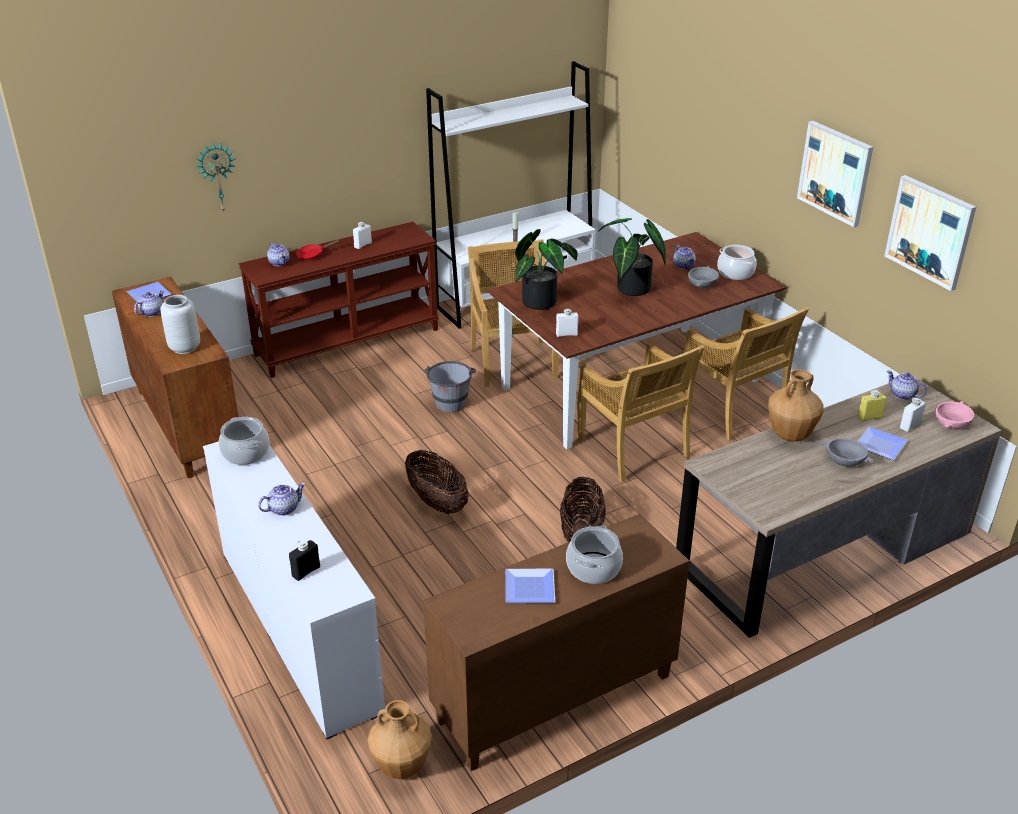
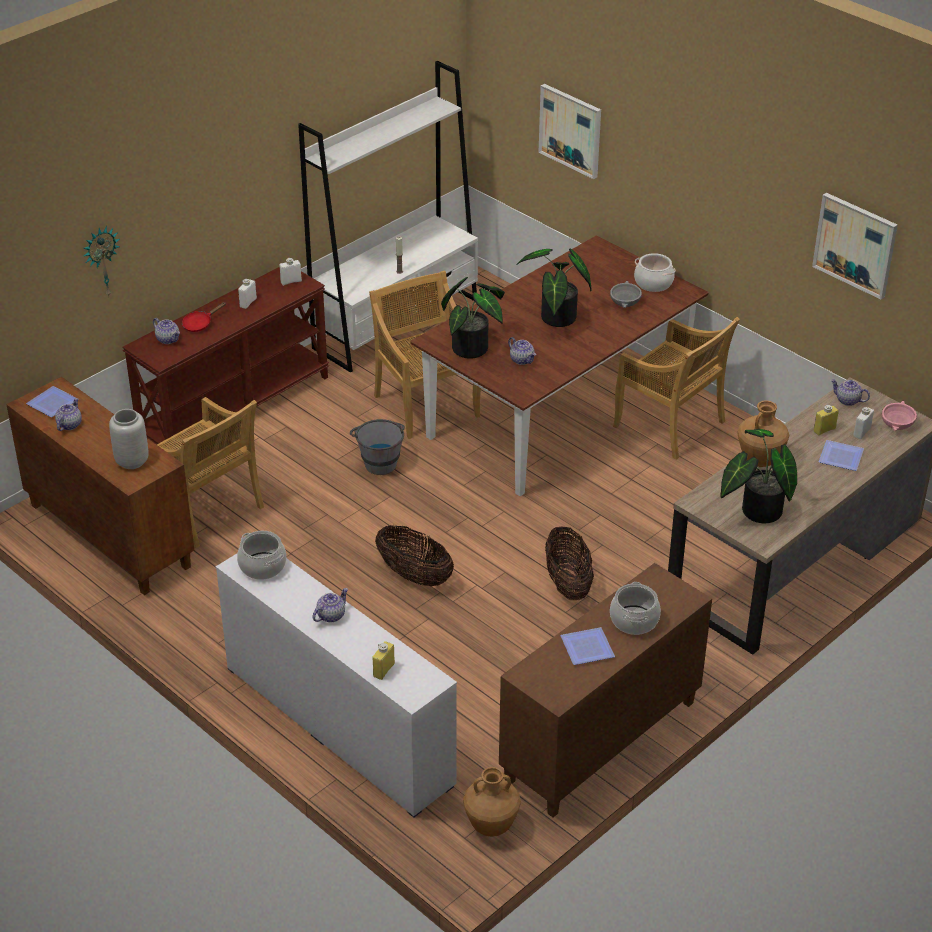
camera: 15 degrees left, 5 degrees up
(306, 571) = (384, 670): black bottle -> yellow bottle
(566, 334) = (513, 383): white bottle -> white bottle (291, 281)
(633, 450) = (586, 485): beige chair -> beige chair (205, 509)
(684, 266) = (599, 282): teapot -> teapot (522, 360)
(771, 482) = (756, 511): none -> potted plant
(835, 173) = (753, 186): picture -> picture (571, 130)
(844, 460) = (813, 478): grey bowl -> none

